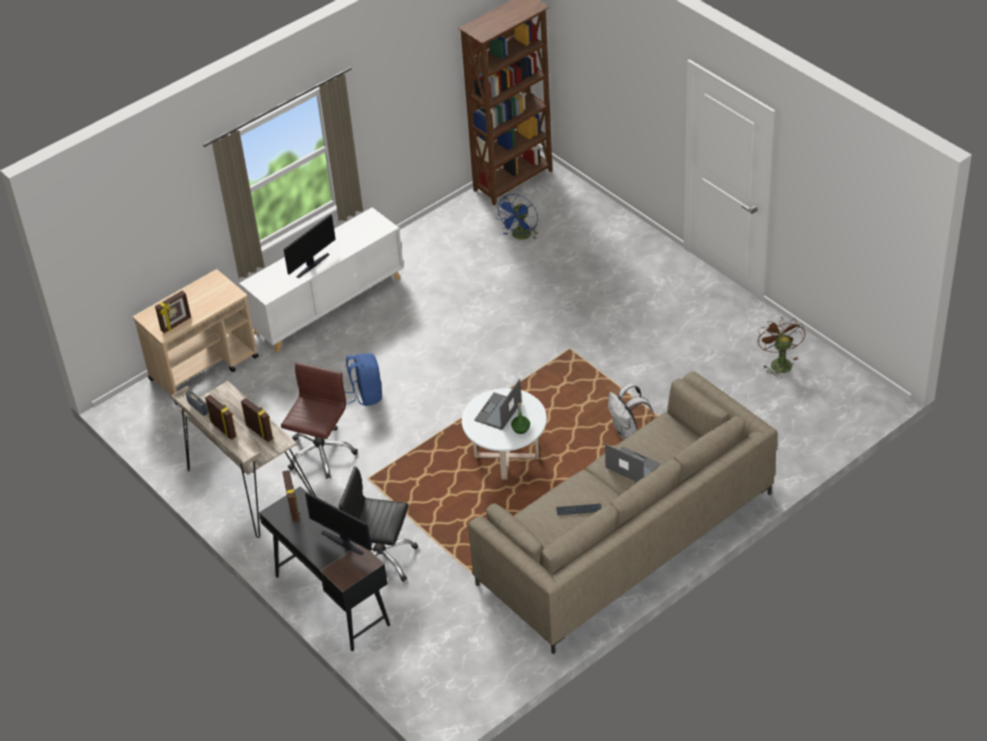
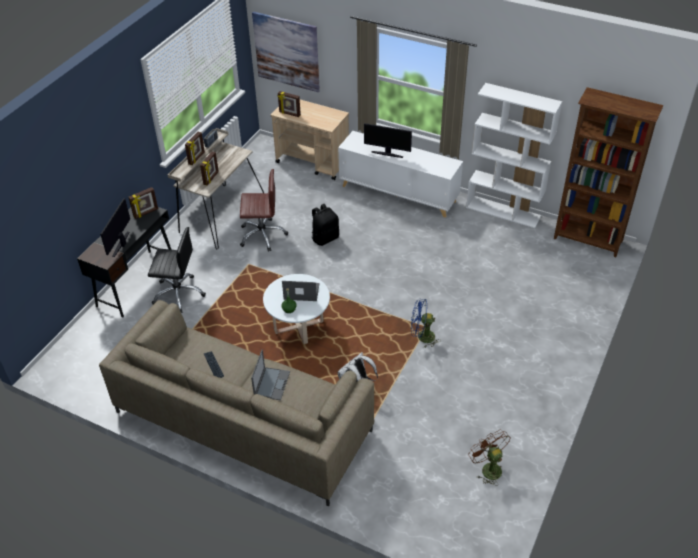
camera: 65 degrees right, 0 degrees up
(116, 259) = (287, 51): none -> picture
(366, 394) = (325, 238): blue backpack -> black backpack
(380, 559) = (178, 294): black office chair -> black office chair turned 105 degrees clockwise
(423, 228) = (503, 211): none -> white bookcase
(520, 236) = (530, 263): blue fan -> blue fan (422, 337)
(779, 362) = (488, 468): brown fan -> brown fan turned 90 degrees counterclockwise

